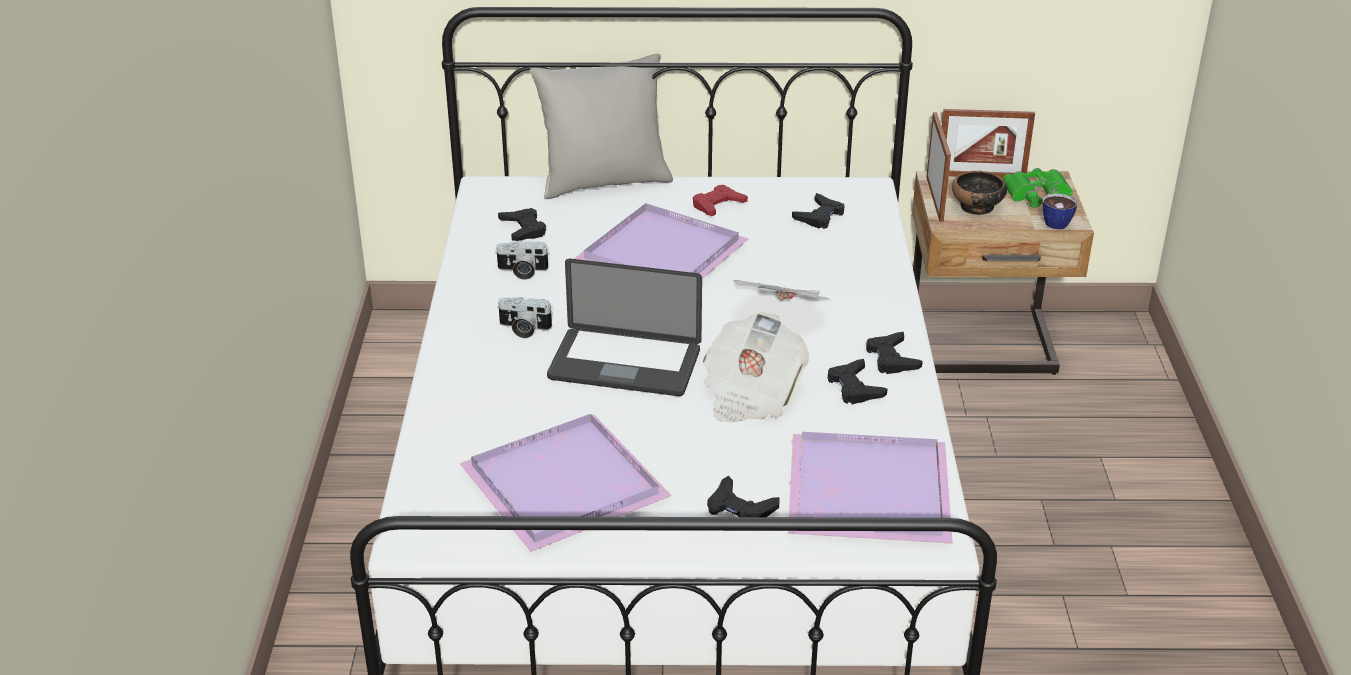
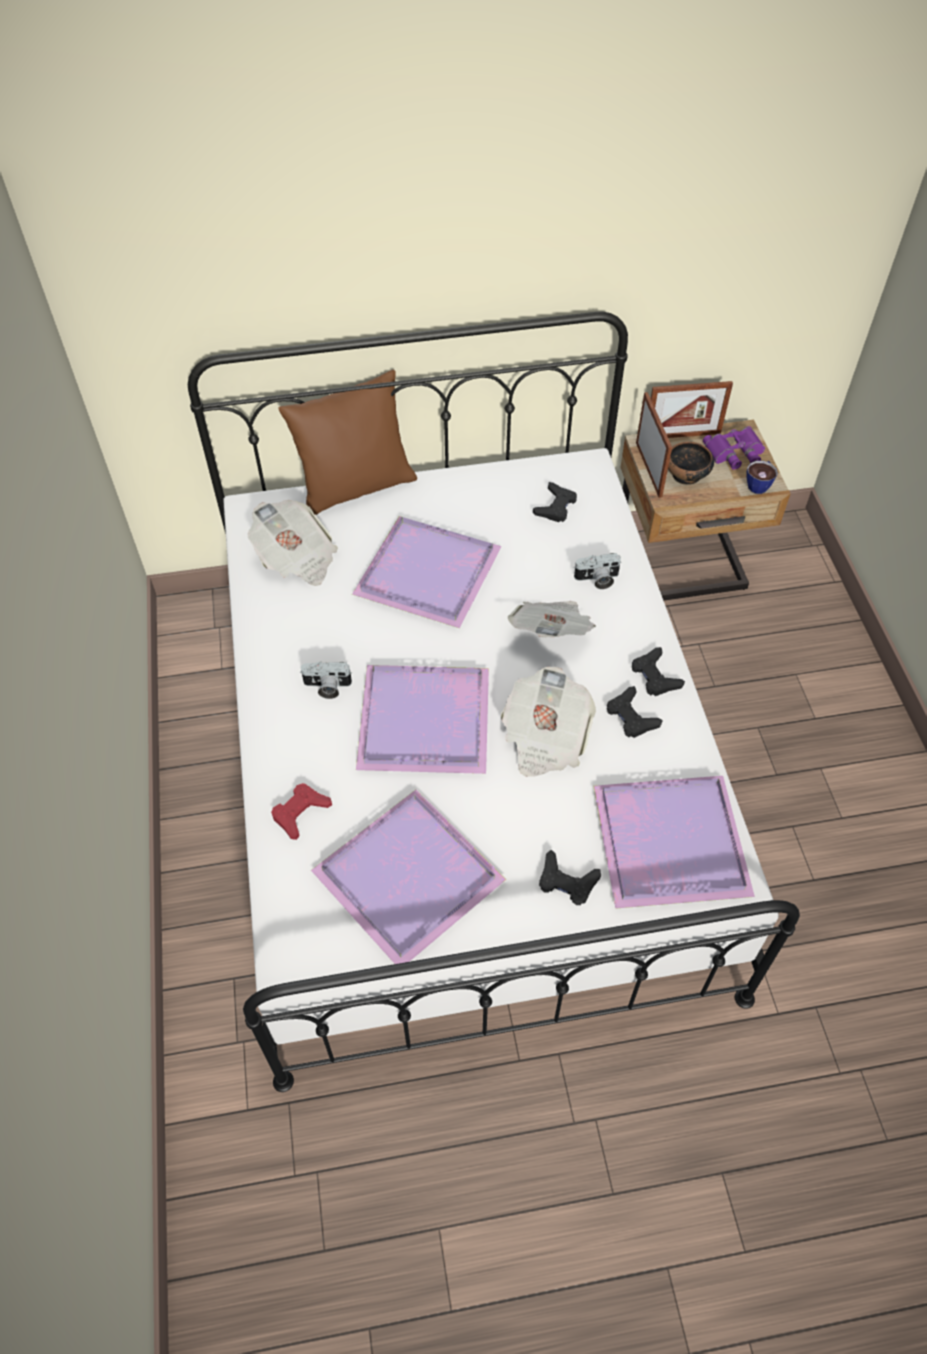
camera: 10 degrees left, 20 degrees up
(522, 271) = (308, 613): camera -> camera (597, 579)
(523, 229) = (296, 558): black game controller -> newspaper
(604, 182) = (355, 487): grey pillow -> brown pillow
(624, 364) = (427, 718): laptop -> purple tray
(718, 205) = (463, 504): red game controller -> red game controller (300, 812)
(1038, 195) = (735, 453): green binoculars -> purple binoculars

